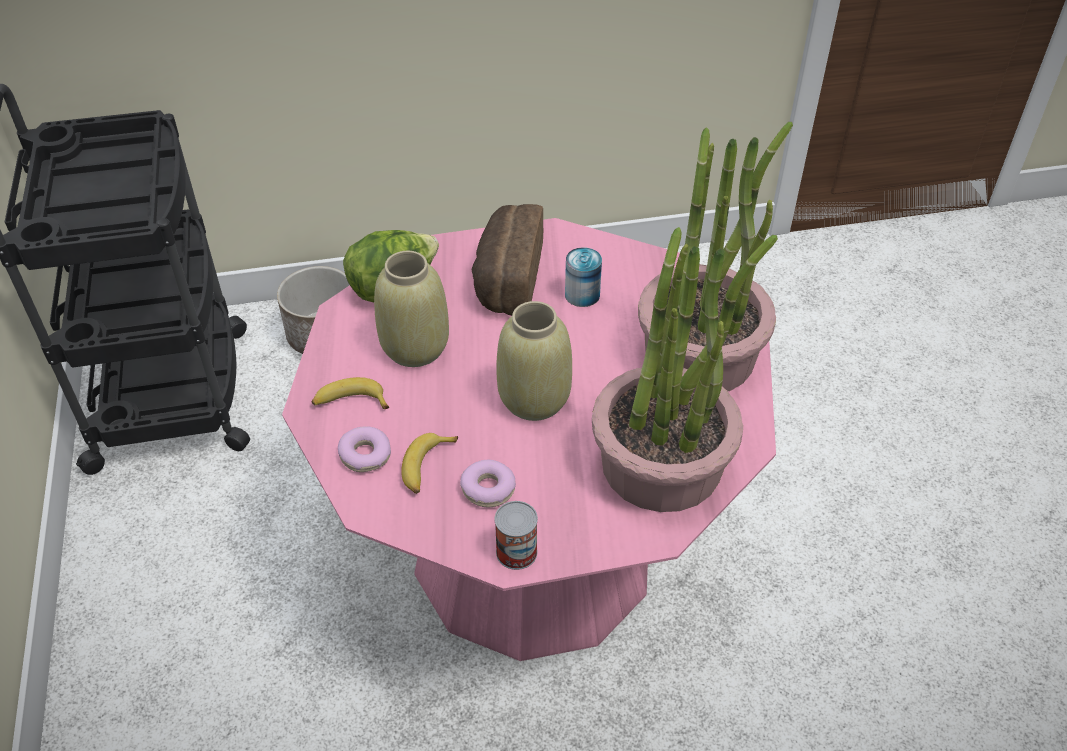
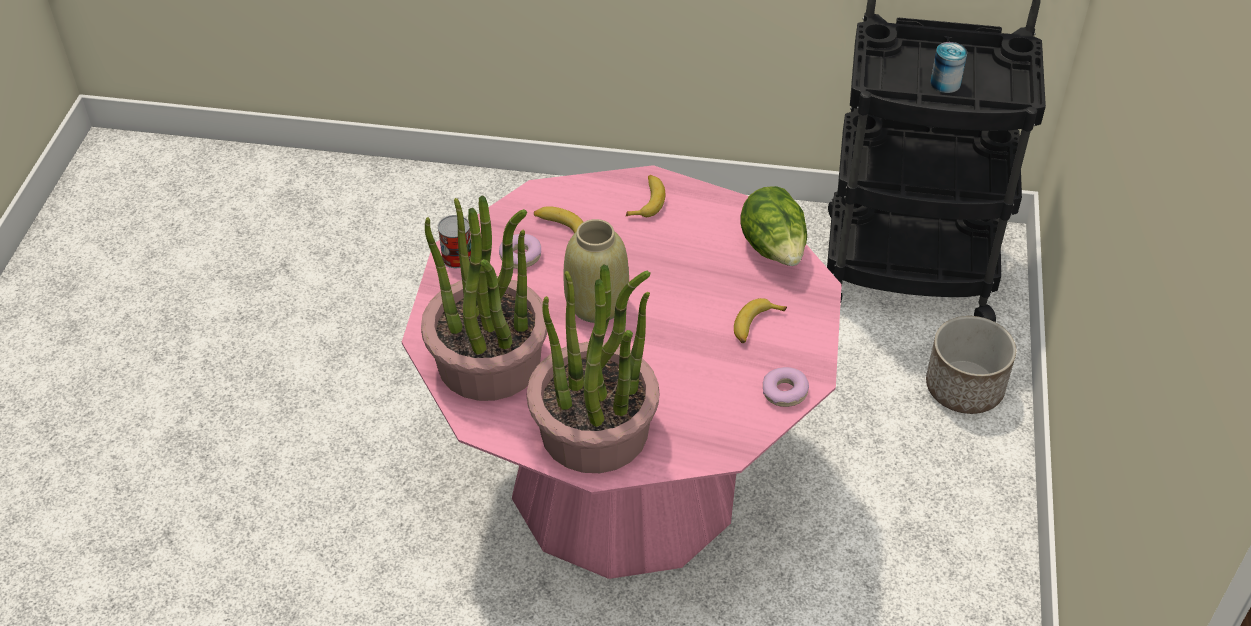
camera: 110 degrees right, 0 degrees up
(365, 455) = (588, 200): donut -> donut (784, 392)
(415, 348) = (690, 248): beige vase -> none
(506, 278) = (755, 326): bread -> banana
(582, 294) = (710, 372): can -> can (945, 83)

